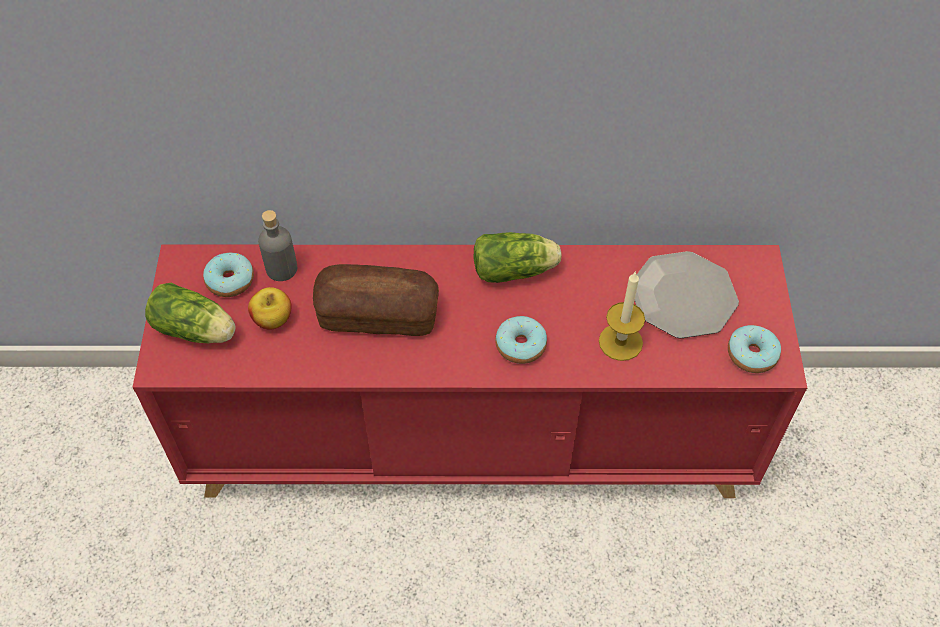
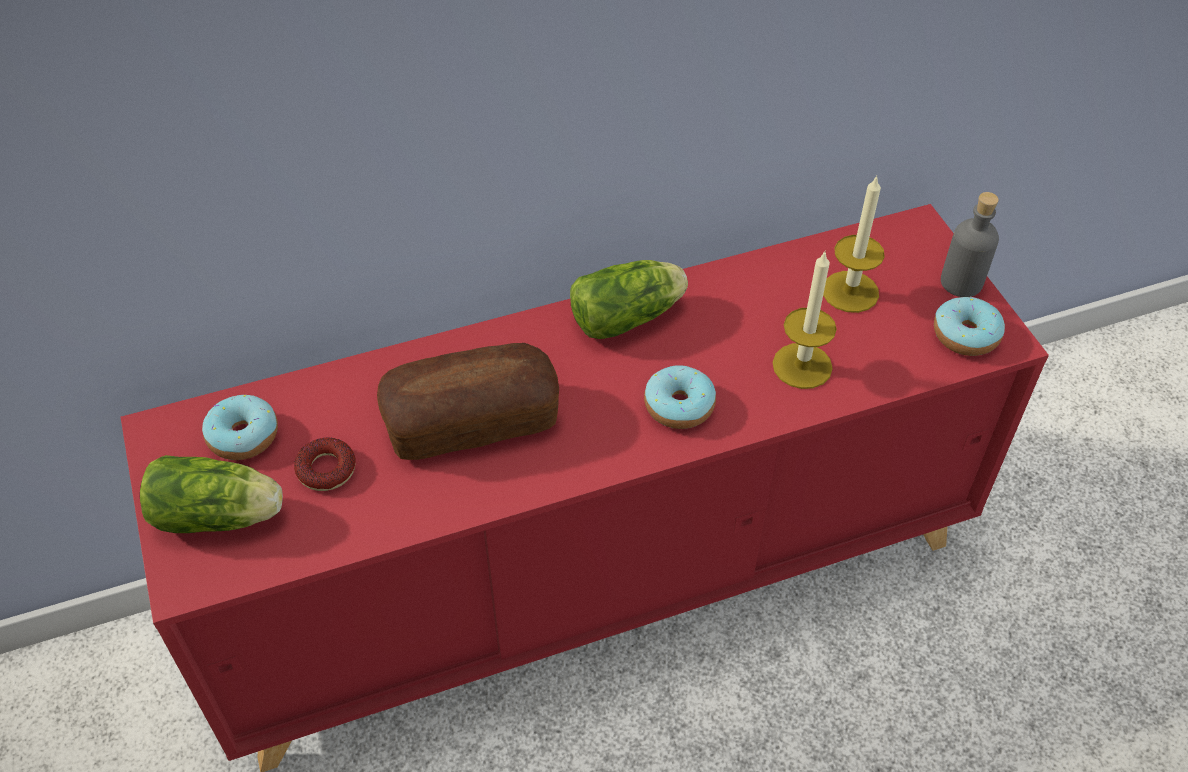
camera: 20 degrees left, 5 degrees down
(272, 319) = (326, 469): apple -> donut
(281, 269) = (311, 401): grey bottle -> grey bottle (961, 282)
(683, 296) = (850, 291): plate -> candle

